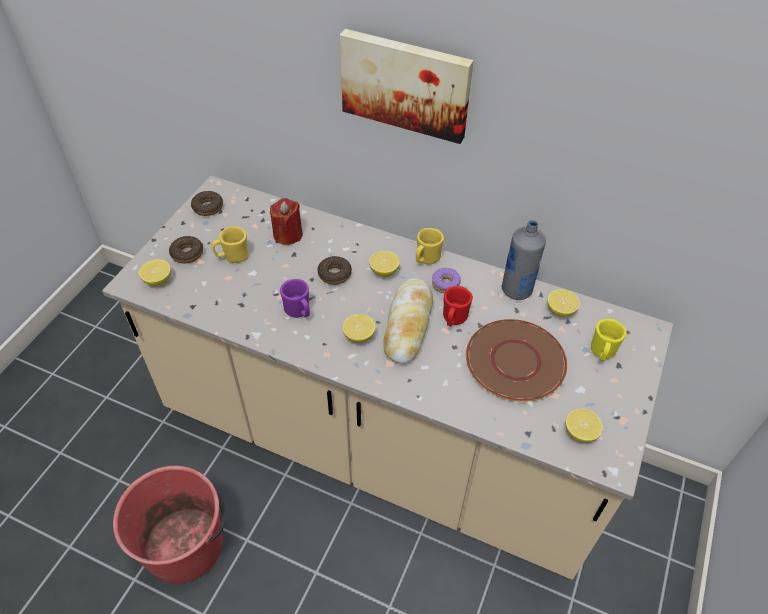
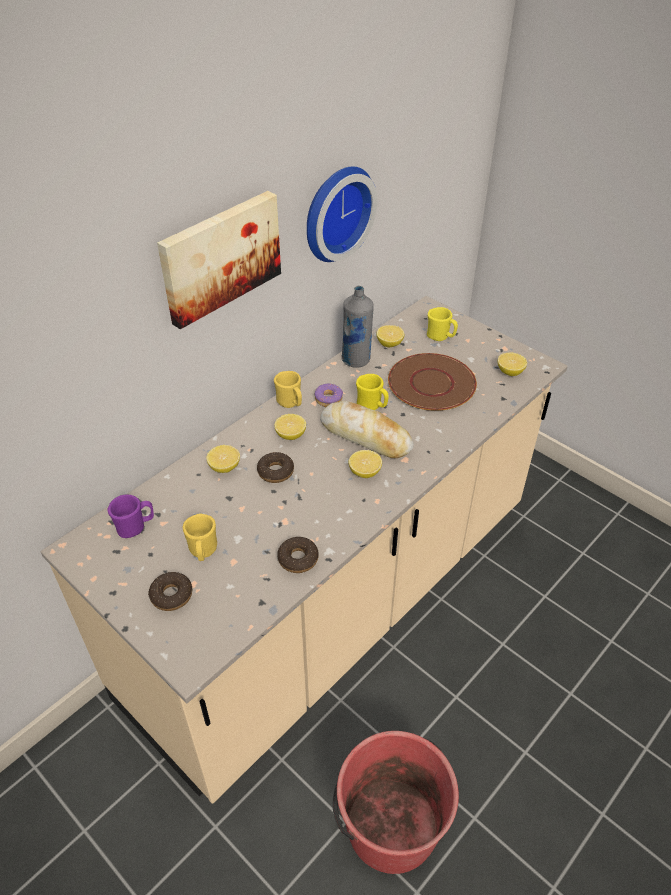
camera: 70 degrees left, 5 degrees down
(158, 280) = (201, 632): lemon -> lemon (224, 467)
(208, 207) = (101, 562): donut -> donut (298, 559)
(288, 235) = (196, 496): red candle -> none
(299, 312) = (314, 510): purple mug -> purple mug (135, 527)
(453, 319) = (372, 406): red mug -> yellow mug
(560, 139) = (335, 212): none -> wall clock

